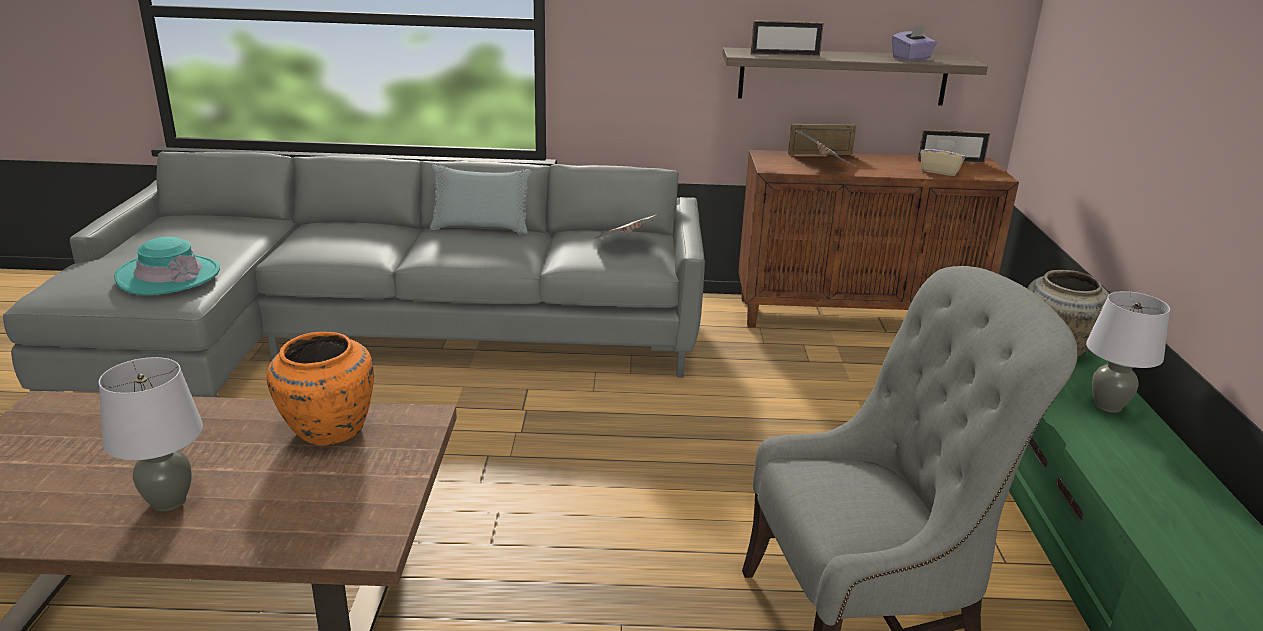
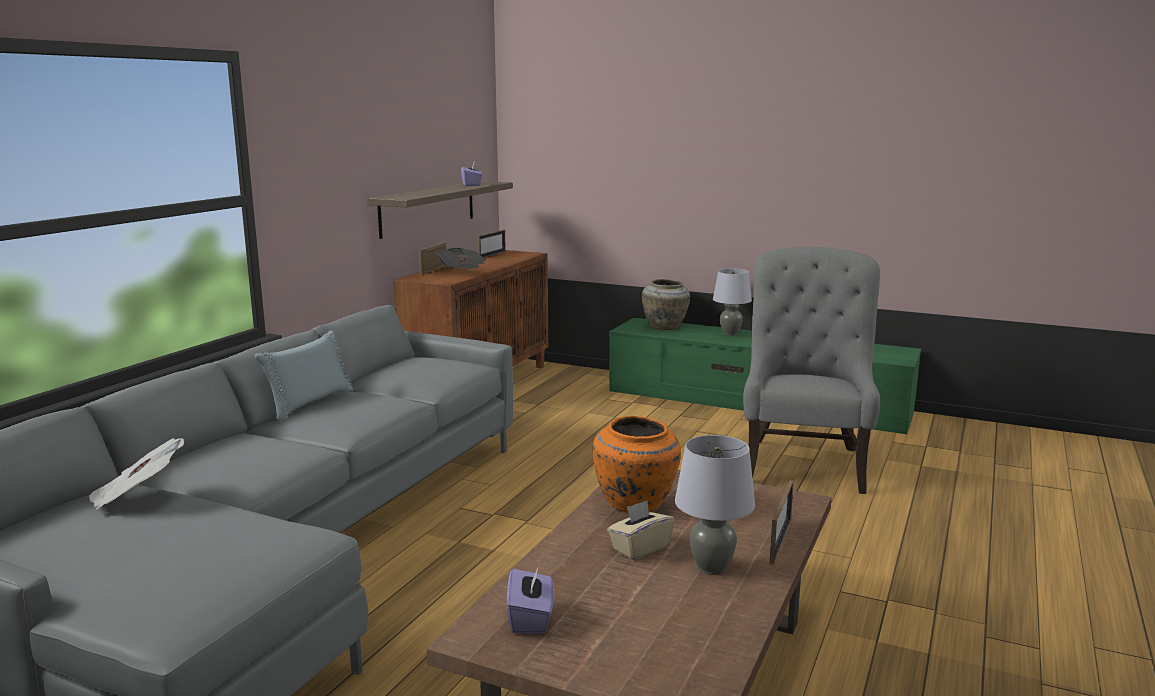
camera: 65 degrees left, 10 degrees down
(69, 423) = (531, 618): none -> purple tissue box
(168, 275) = (242, 538): turquoise hat -> none
(626, 244) = (433, 364): newspaper -> newspaper (137, 496)
(785, 55) = (420, 194): picture frame -> picture frame (780, 541)
(940, 171) = (508, 259): beige tissue box -> beige tissue box (640, 548)

